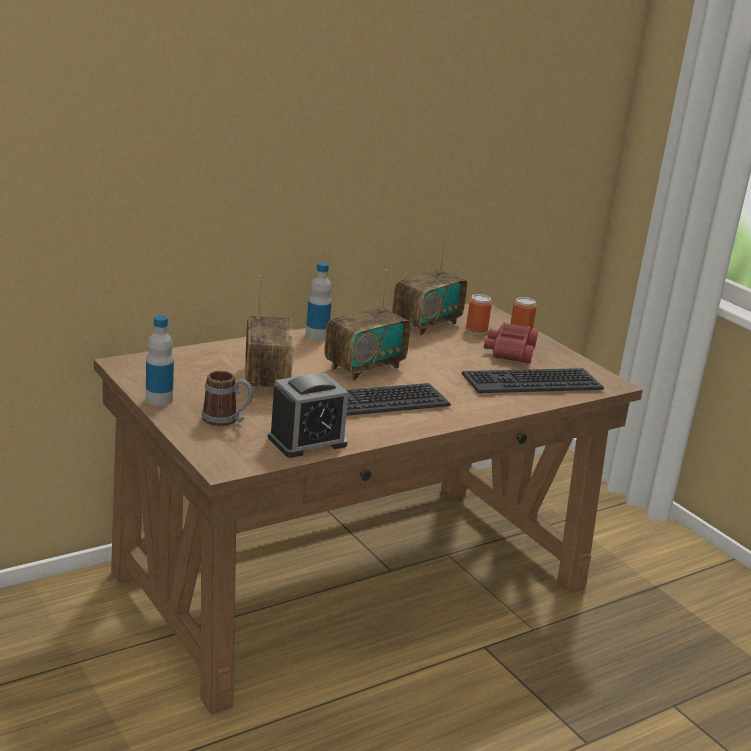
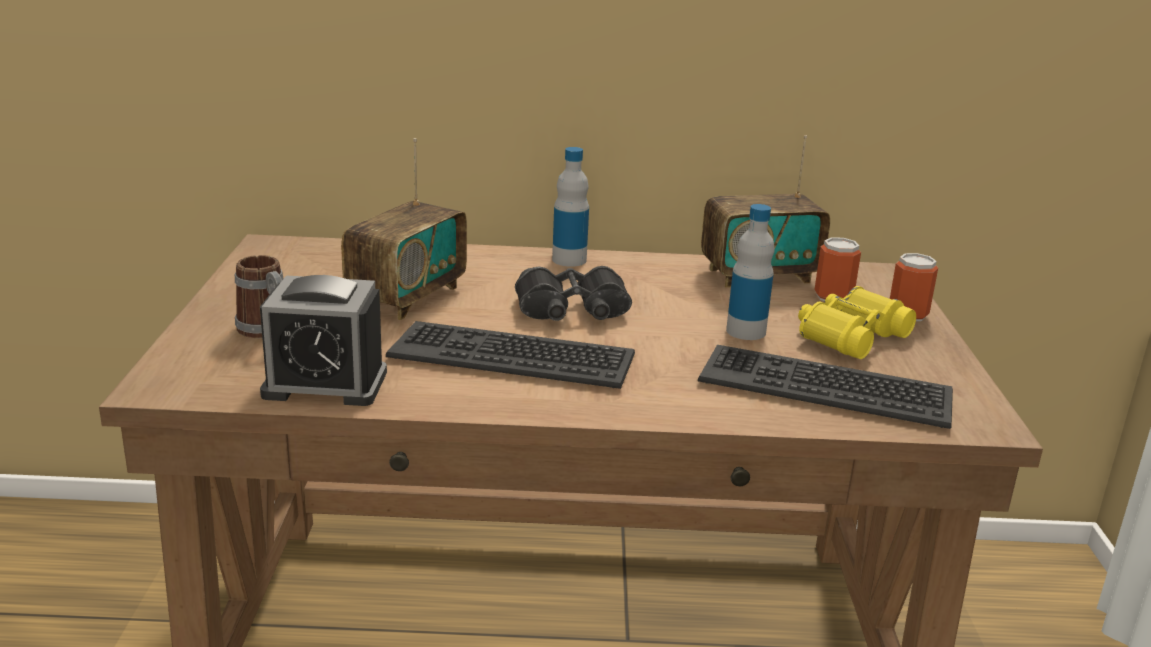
camera: 35 degrees right, 0 degrees up
(159, 400) = (233, 290): bottle -> bottle (746, 331)
(364, 367) = (572, 310): radio -> black binoculars
(509, 351) = (849, 335): red binoculars -> yellow binoculars

